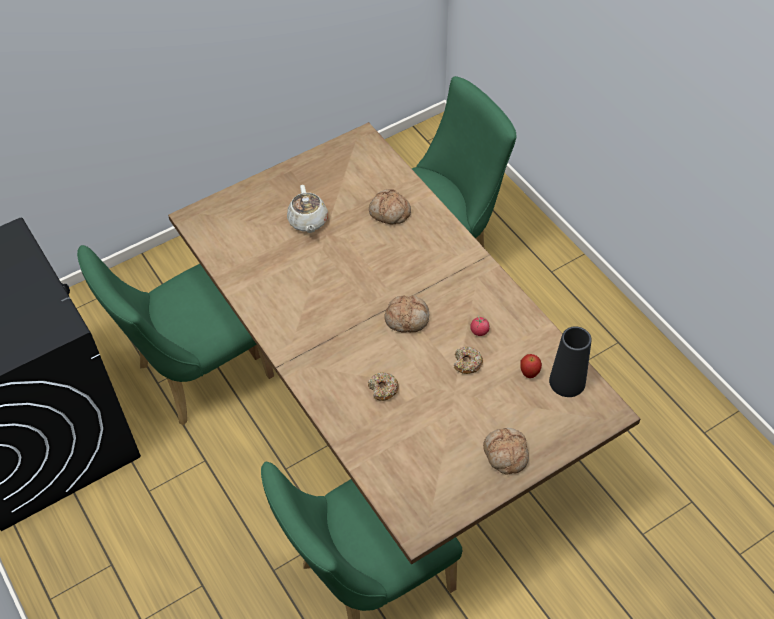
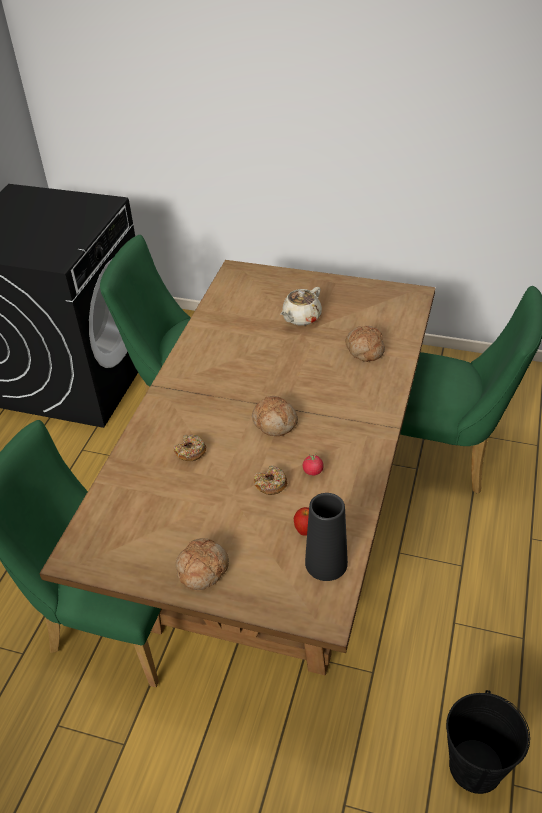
camera: 50 degrees right, 10 degrees down
(677, 442) = (475, 766): none -> black bucket

